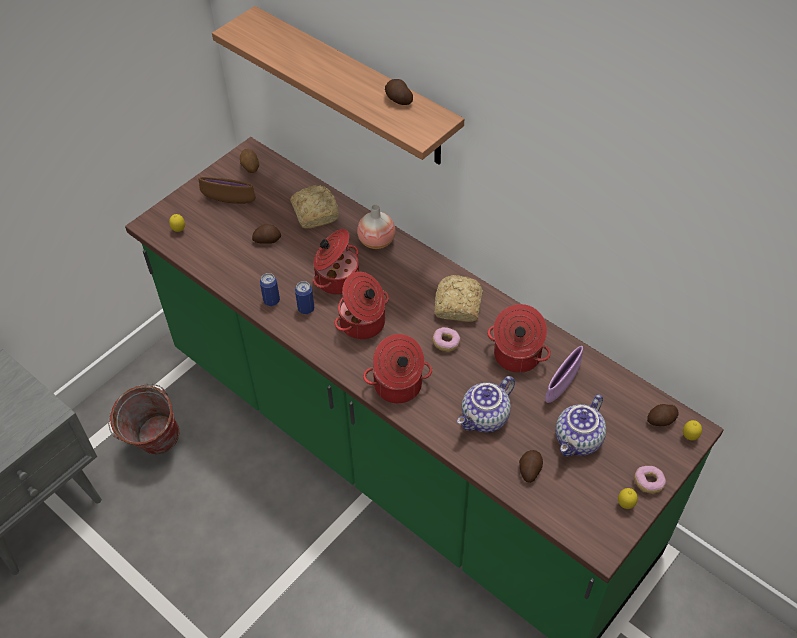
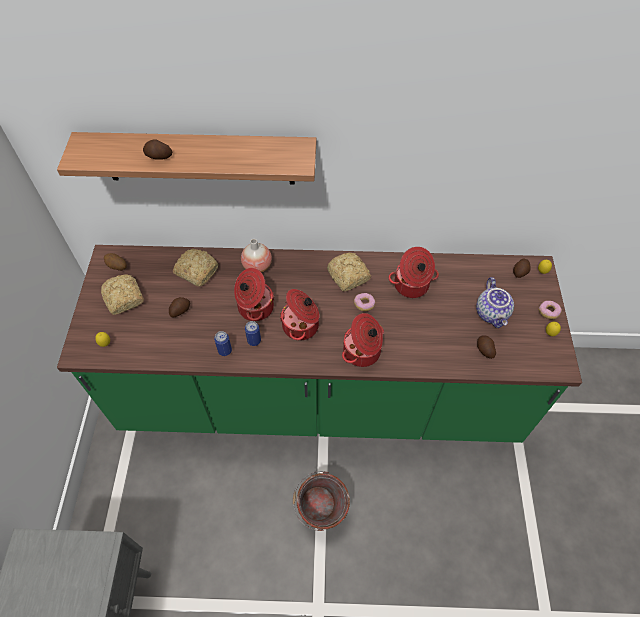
camera: 40 degrees left, 5 degrees up
(153, 446) = (155, 508): bucket -> bucket (320, 514)
(229, 200) = (124, 299): brown bowl -> bread
(398, 100) = (258, 147): potato -> potato (158, 156)
(485, 419) = (431, 336): teapot -> none
(562, 385) = (452, 286): purple bowl -> none

